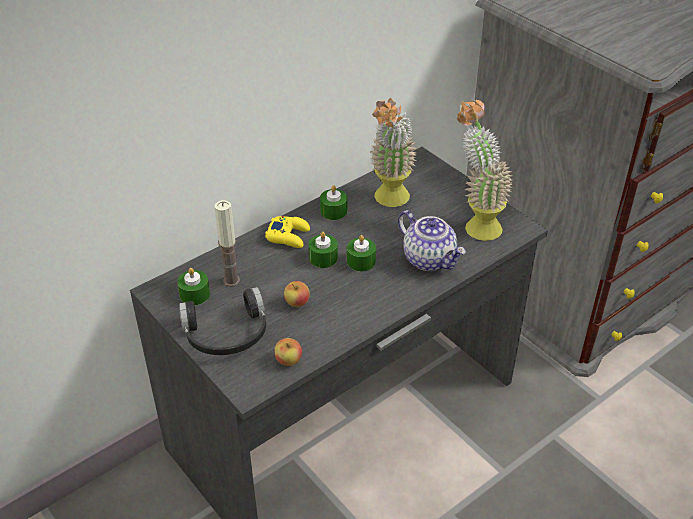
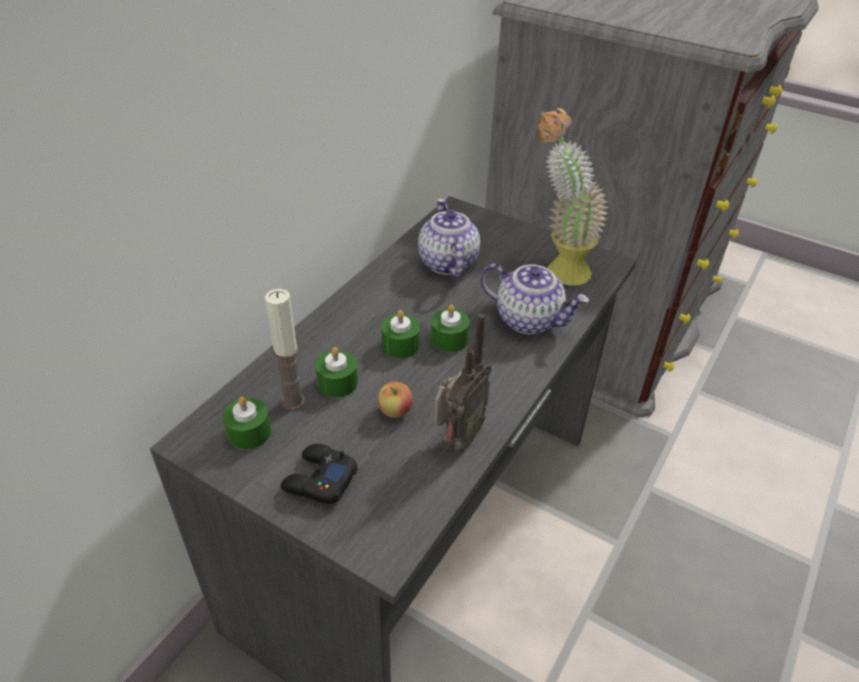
camera: 20 degrees left, 0 degrees up
(226, 335) = (319, 480): black headphones -> black game controller
(288, 236) = (343, 327): yellow game controller -> none
(288, 361) = (422, 496): apple -> none
(330, 331) = (457, 440): none -> radio
(333, 211) = (385, 286): green candle -> green candle (337, 383)
(390, 202) = (446, 262): potted plant -> teapot

